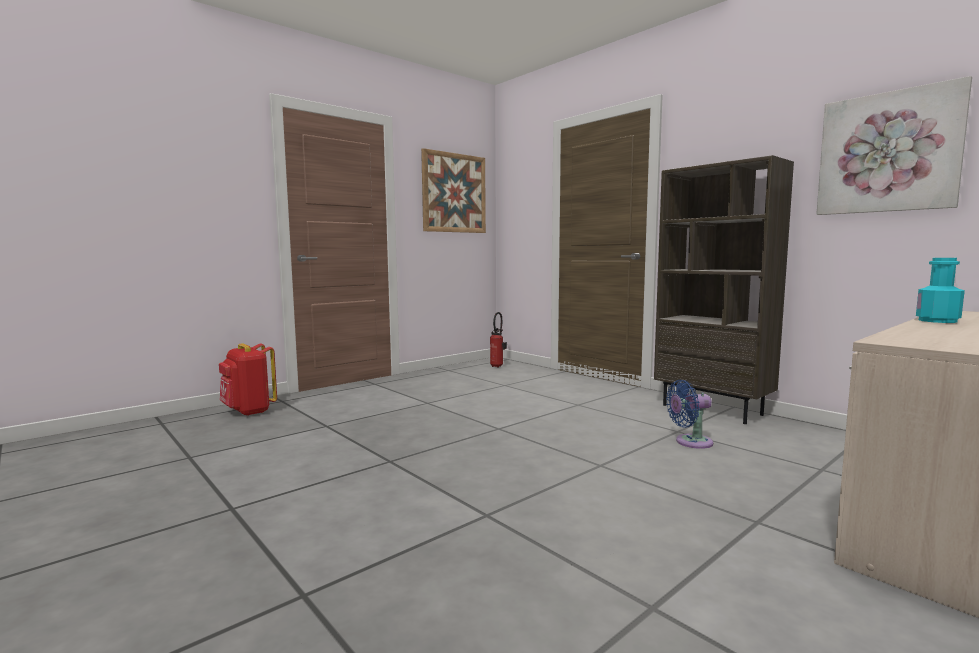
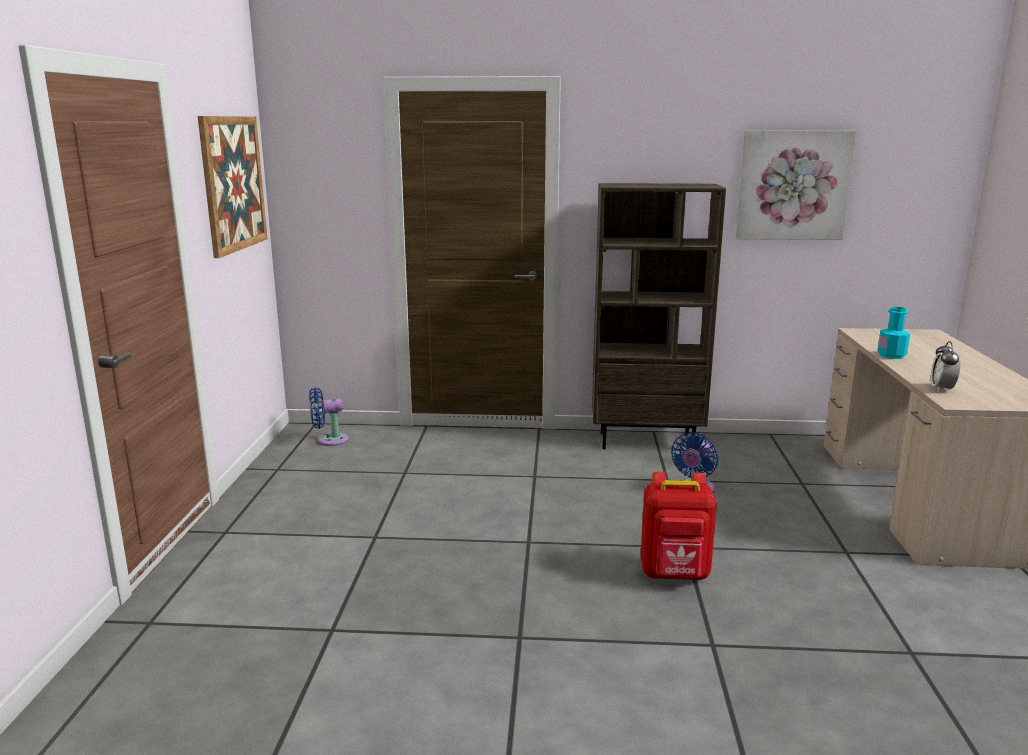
camera: 45 degrees left, 10 degrees up
(249, 412) = (145, 665): red backpack -> red backpack (675, 574)
(498, 366) = (329, 440): fire extinguisher -> blue fan
(914, 335) = (942, 389): none -> alarm clock

